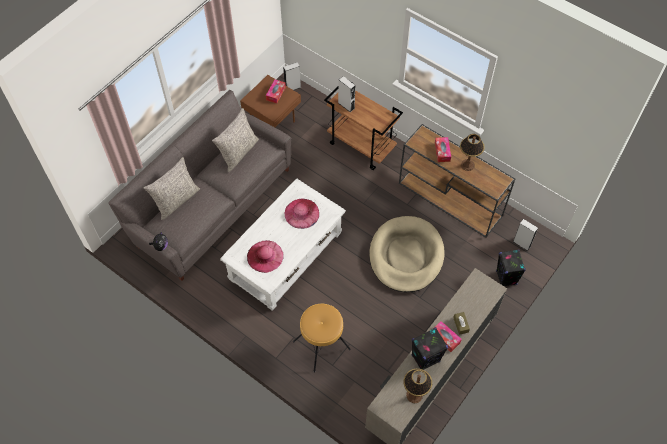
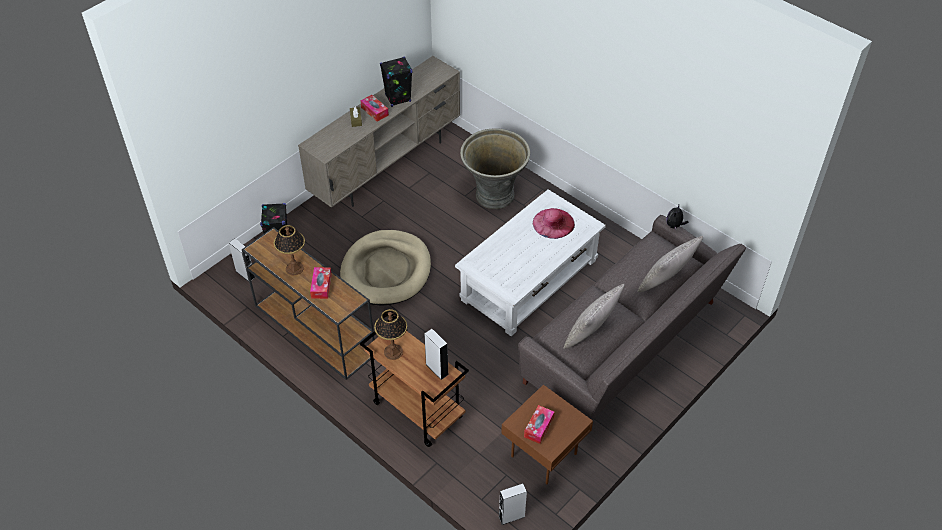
camera: 175 degrees left, 10 degrees down
(302, 213) = (508, 264): pink hat -> none
(322, 345) = (494, 196): brown stool -> grey planter
(414, 395) = (415, 76): table lamp -> table lamp (393, 352)

